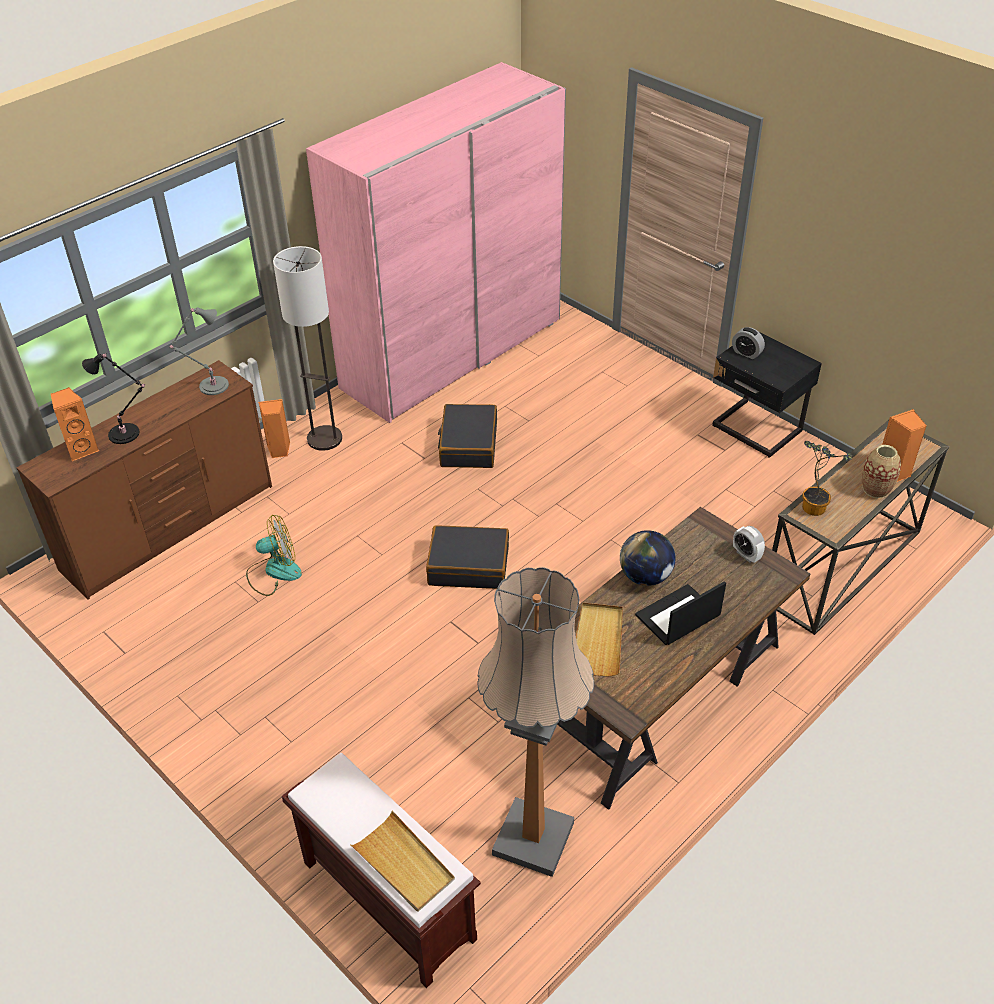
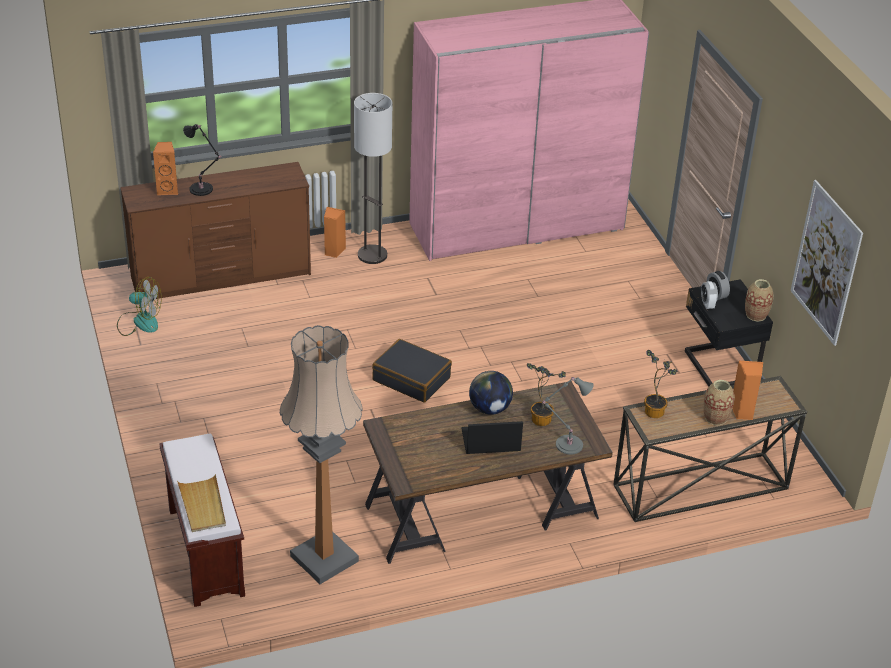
camera: 25 degrees right, 5 degrees down
(211, 386) = (280, 177): grey table lamp -> grey table lamp (566, 444)
(274, 572) = (272, 331): fan -> fan (139, 322)
(468, 445) = (476, 297): black suitcase -> none
(598, 641) = (422, 433): beige tray -> none
(706, 563) = (541, 417): none -> potted plant
(746, 555) = (575, 423): alarm clock -> alarm clock (707, 304)
(801, 361) = (756, 315): none -> vase
(913, 277) = (826, 263): none -> picture

